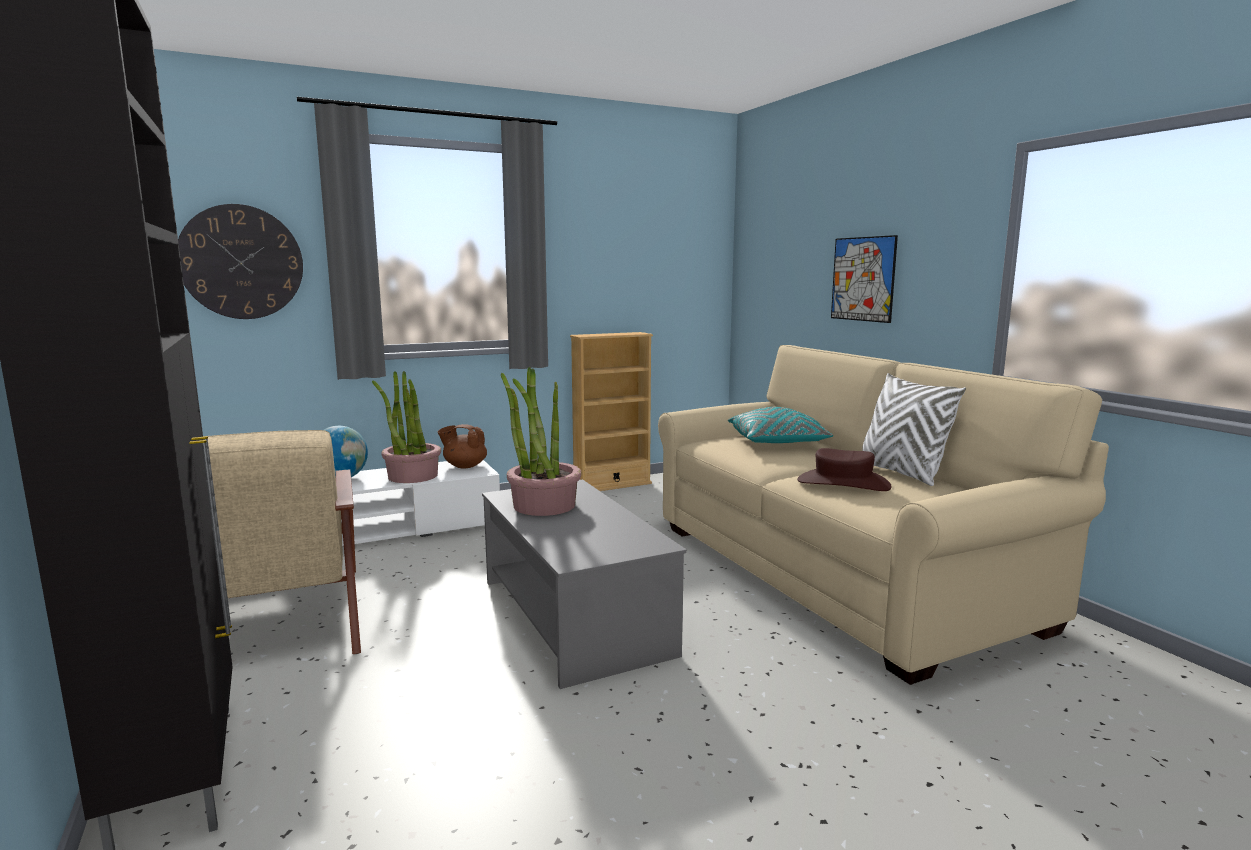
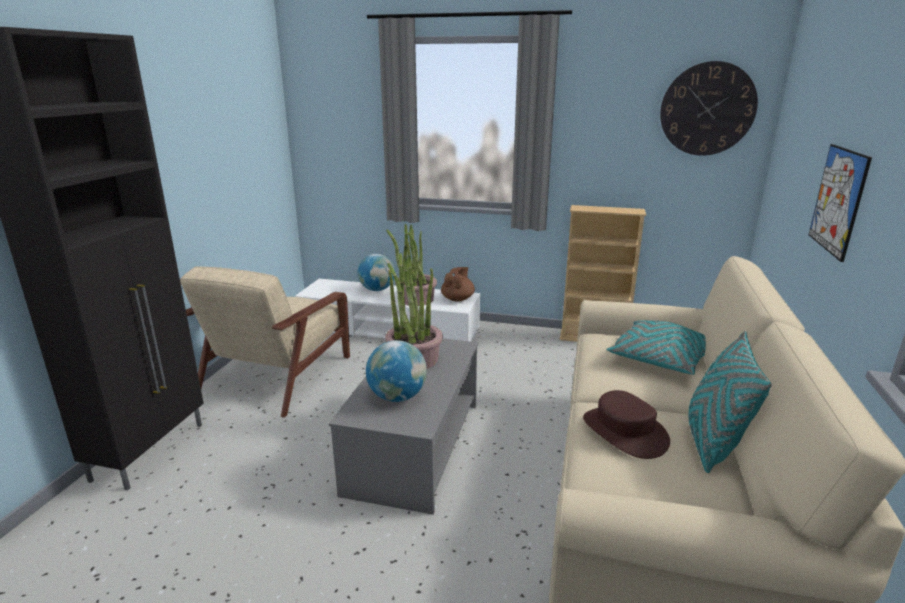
camera: 40 degrees right, 10 degrees up
(241, 262) = (338, 134): wall clock -> wall clock (707, 109)
(464, 466) = (458, 299): brown teapot -> brown teapot turned 60 degrees clockwise
(589, 534) = (397, 397): none -> globe
(901, 473) = (712, 442): white pillow -> turquoise pillow

